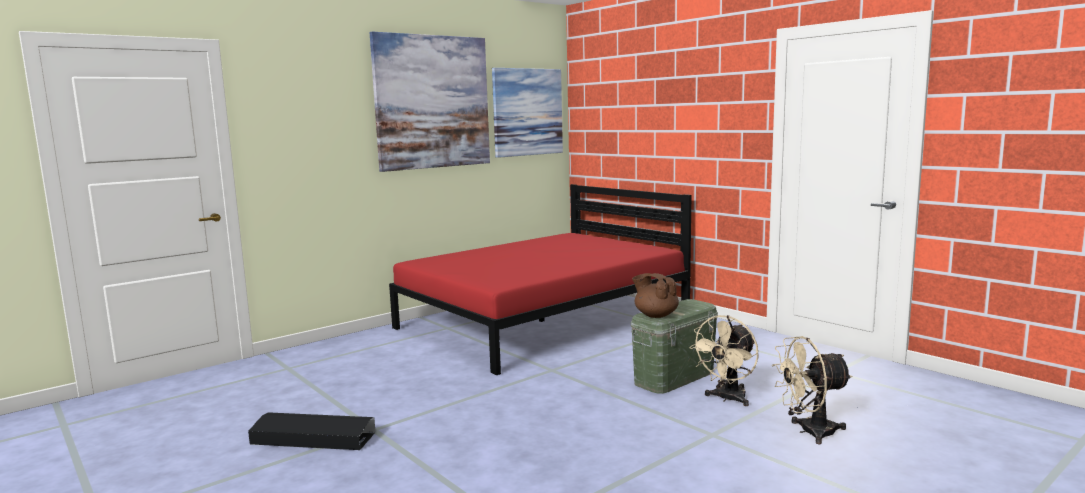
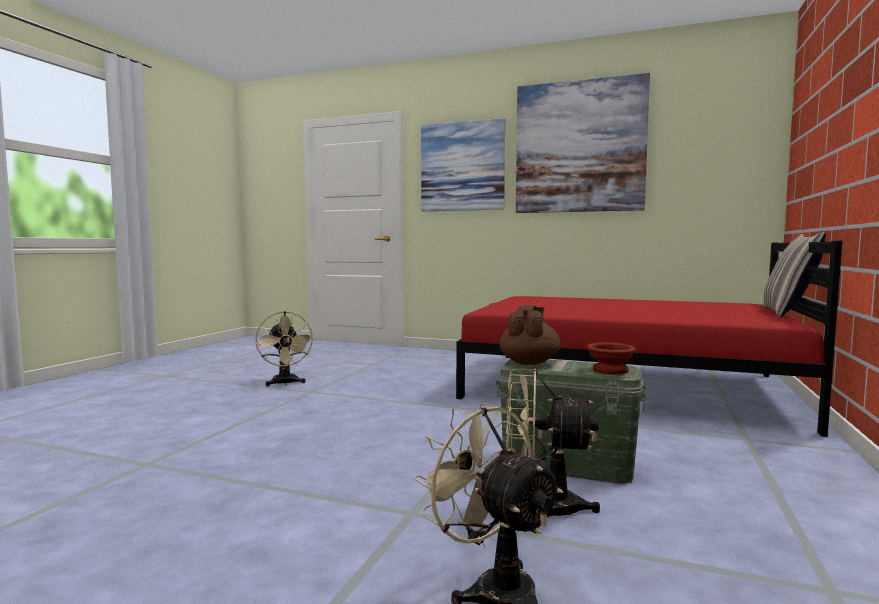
camera: 60 degrees right, 5 degrees down
(313, 438) = (285, 383): black storage box -> beige fan
(527, 112) = (712, 152): picture -> picture (462, 166)
(624, 239) = (788, 313): none -> pillow
(695, 305) = (610, 370): none -> brown bowl

